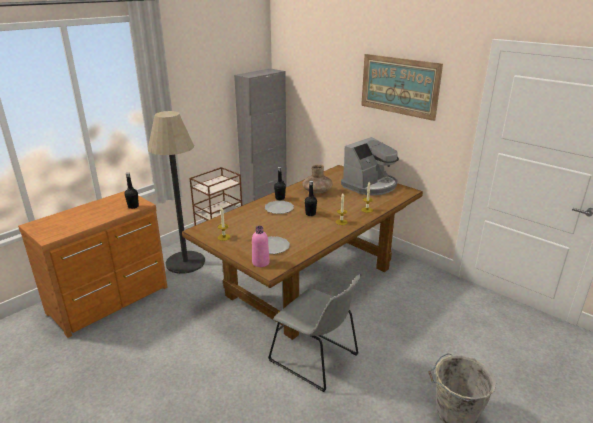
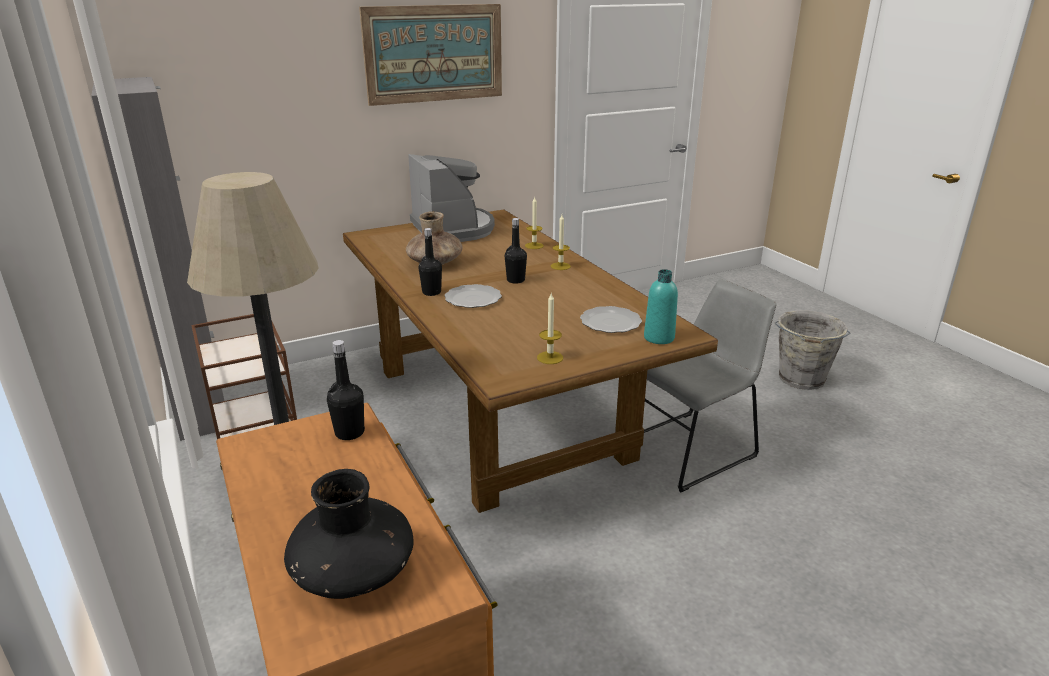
camera: 70 degrees left, 0 degrees up
(58, 224) = (354, 572): none -> black vase
(260, 262) = (659, 338): pink bottle -> turquoise bottle

